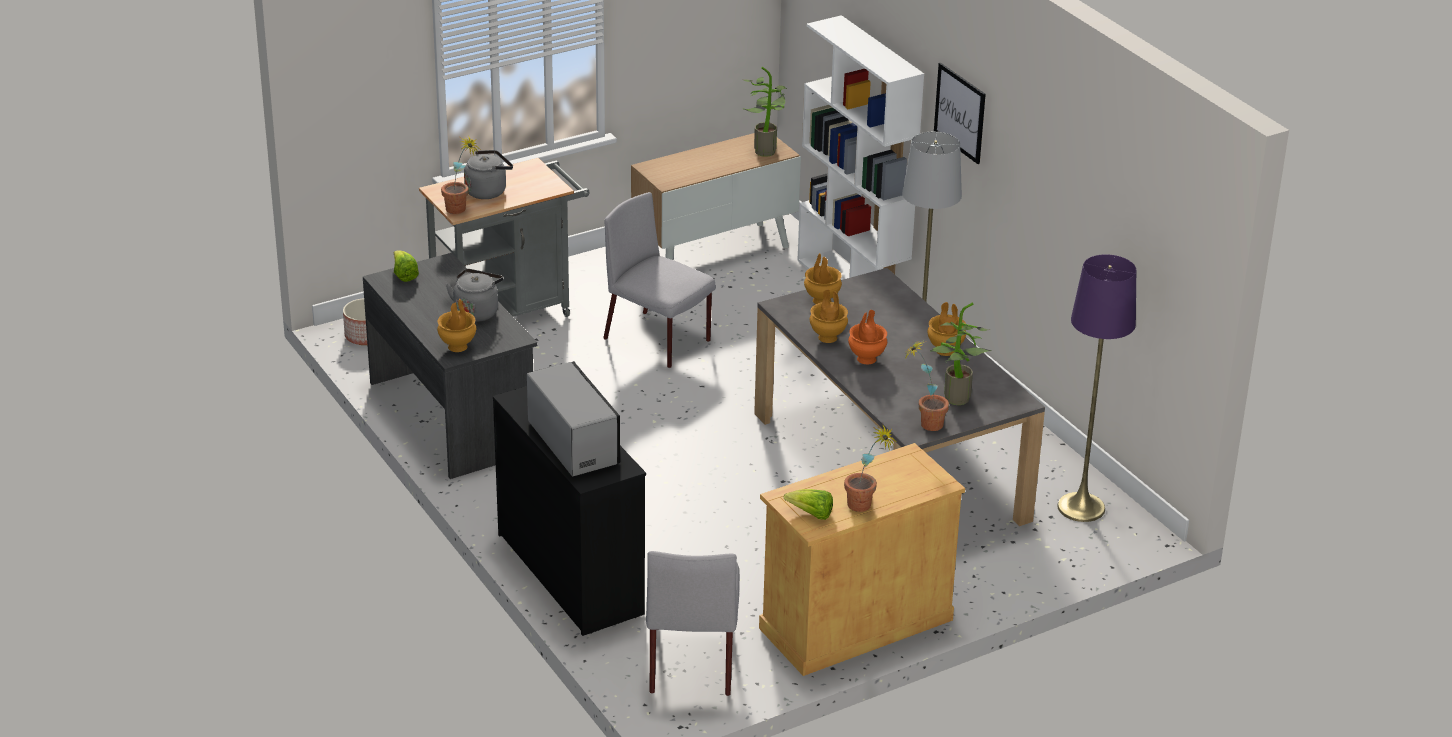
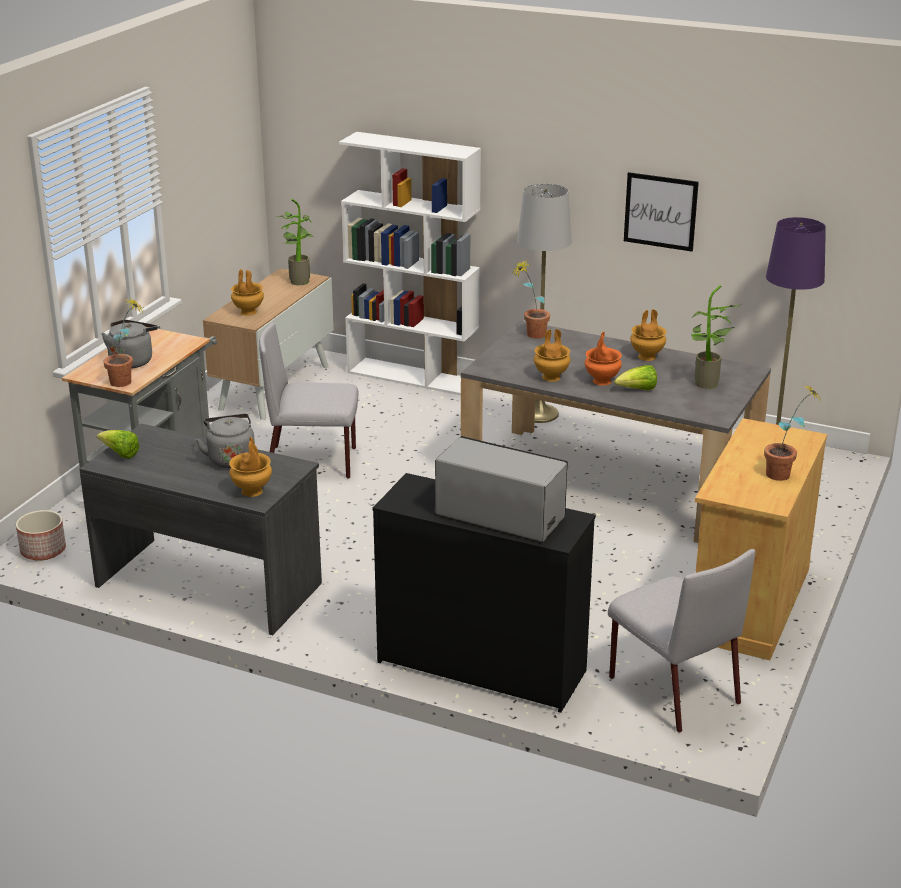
camera: 35 degrees left, 5 degrees down
(811, 514) = (757, 496): lettuce -> lettuce (637, 390)
(821, 300) = (507, 355): brown vase -> brown vase (248, 312)
(924, 423) = (712, 408): potted plant -> potted plant (530, 335)
(960, 113) = (531, 169): picture -> picture (660, 211)

